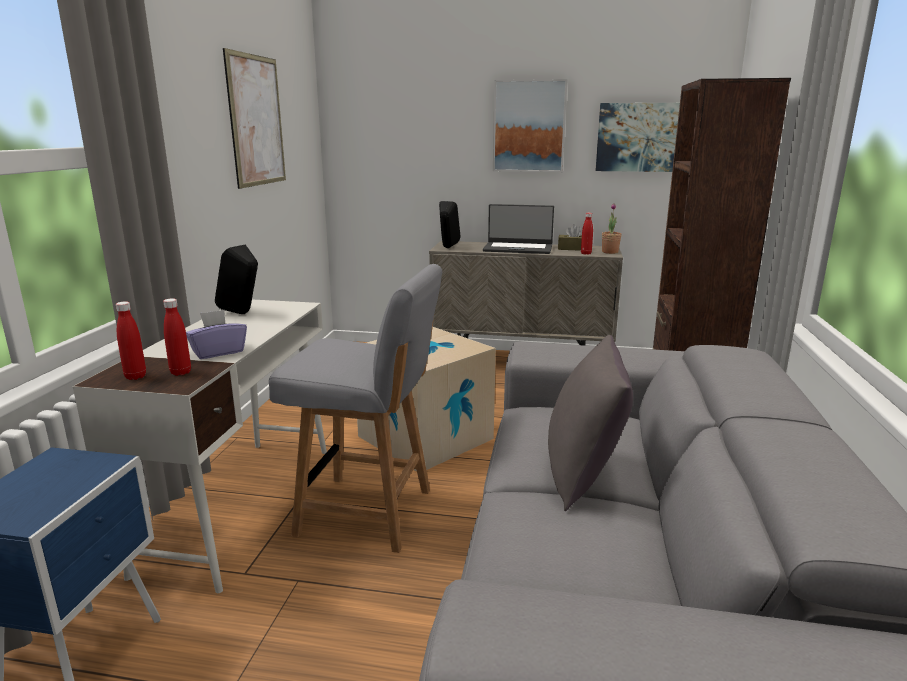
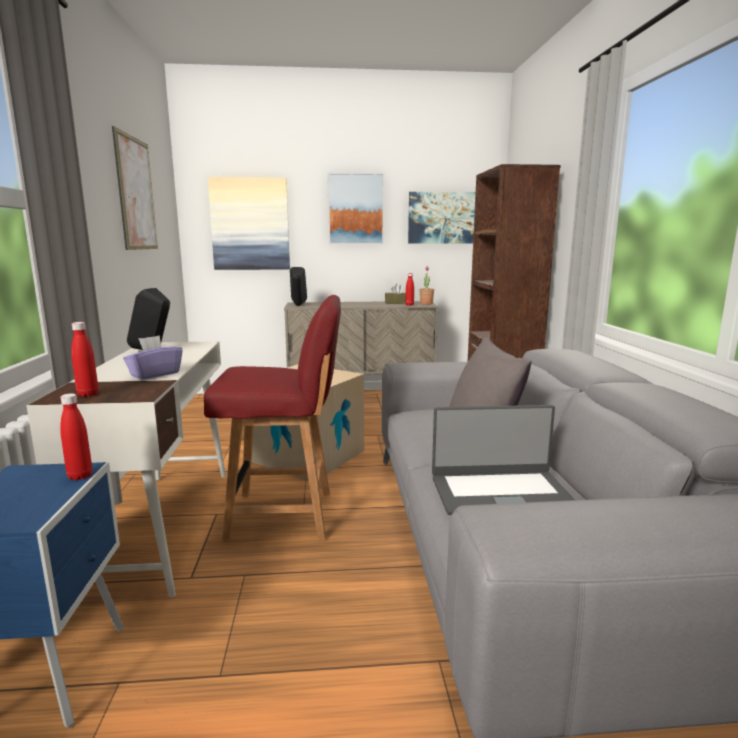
camera: 15 degrees left, 5 degrees down
(181, 372) = (131, 389): red bottle -> red bottle (80, 476)
(368, 513) = (284, 515): grey chair -> red chair
(400, 145) = (250, 224): none -> picture
(518, 248) = (355, 304): laptop -> laptop (500, 492)

